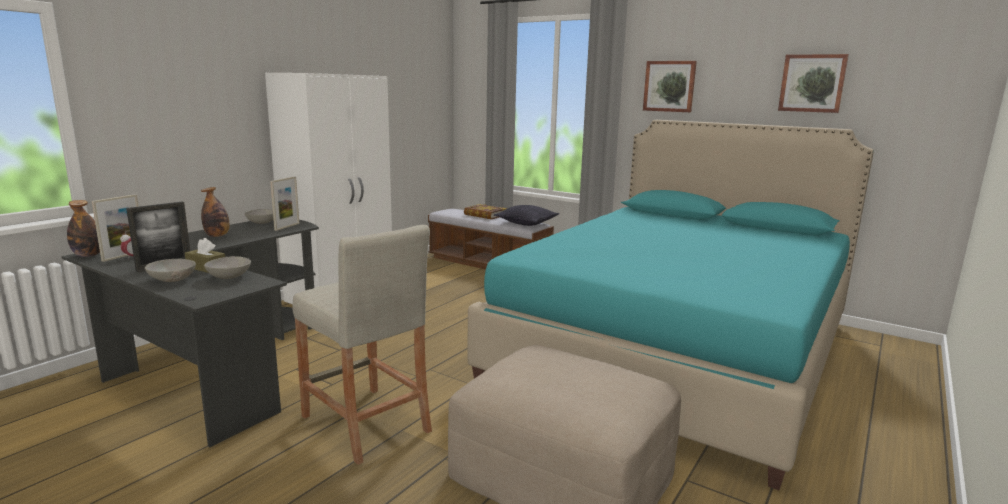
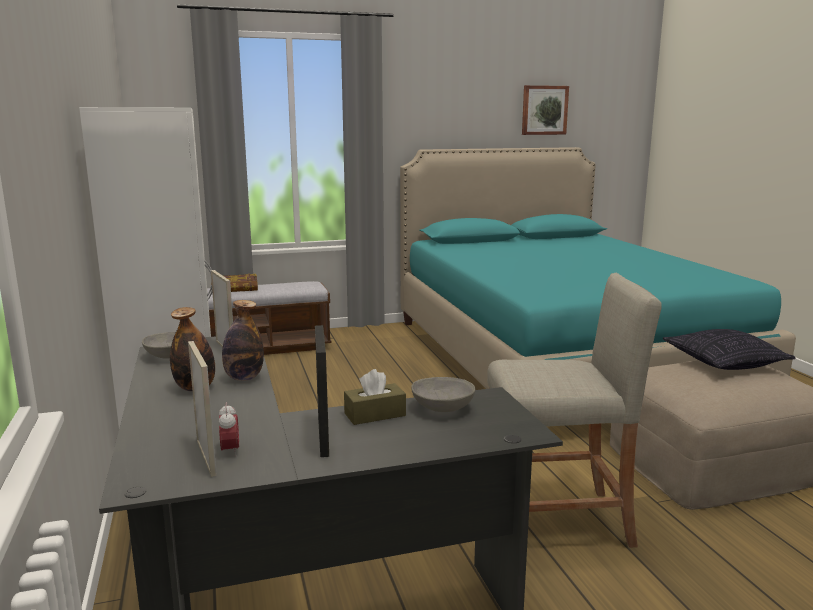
camera: 50 degrees left, 0 degrees up
(88, 255) = (149, 483): bottle -> bottle (244, 378)
(173, 280) = (409, 439): grey bowl -> none
(527, 223) = (302, 285): pillow -> pillow (724, 363)
(669, 86) = (426, 115): picture -> none

